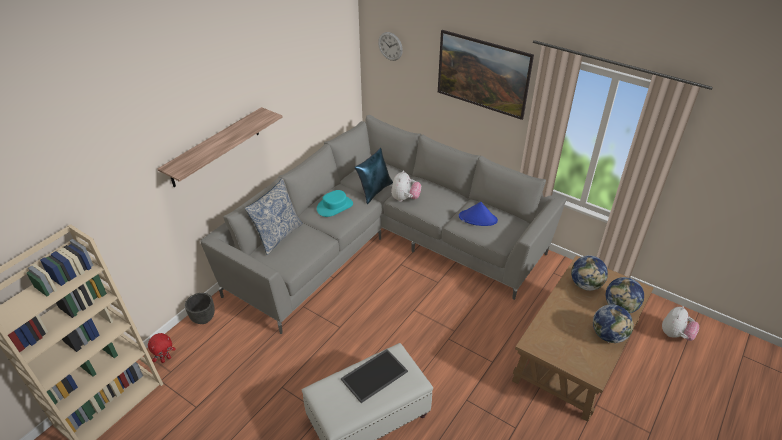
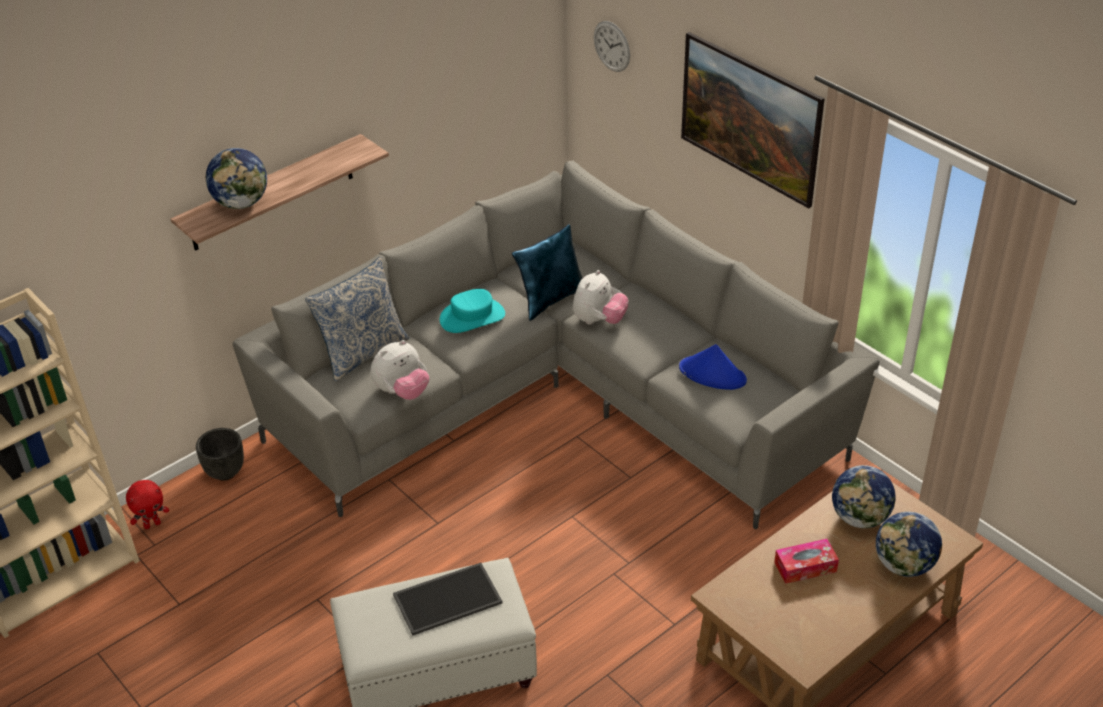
camera: 15 degrees right, 0 degrees up
(569, 318) = (805, 567): none -> tissue box
(608, 335) = (860, 607): globe -> globe (241, 203)
(675, 335) = (1028, 640): plush toy -> plush toy (402, 392)

